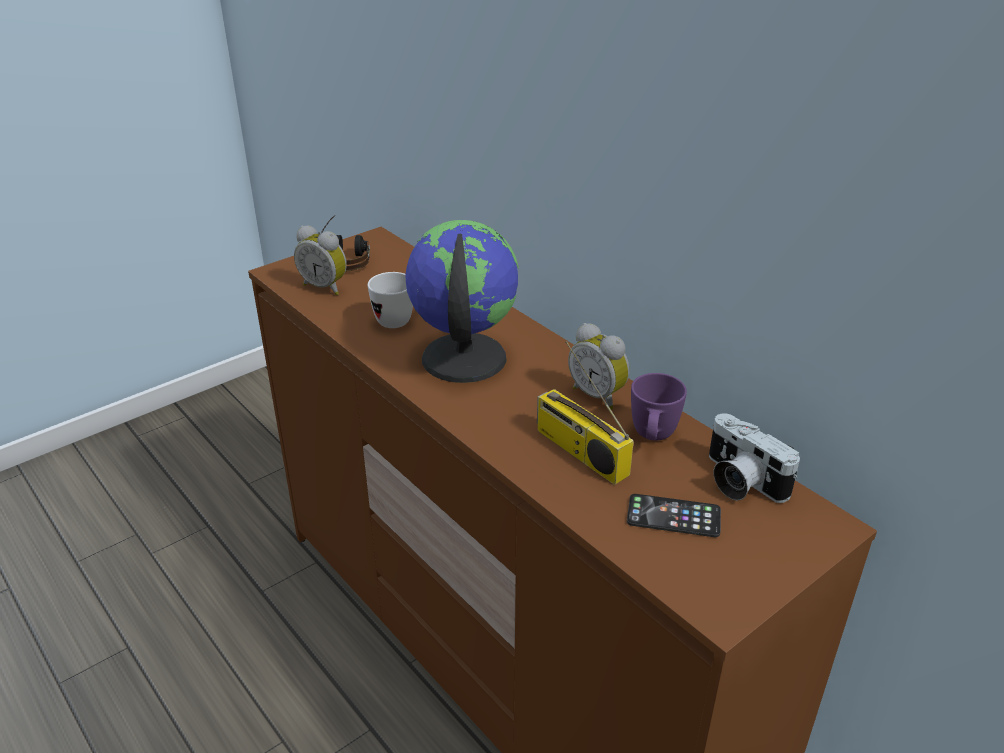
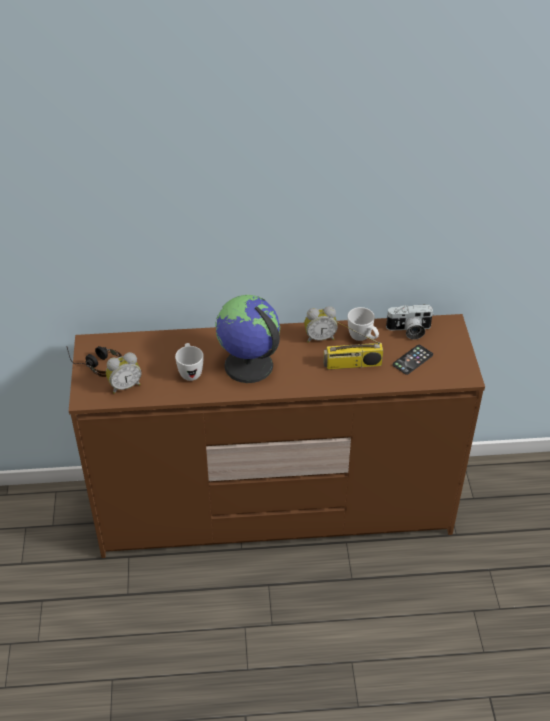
camera: 55 degrees left, 10 degrees up
(652, 438) = (363, 338): purple mug -> white mug

